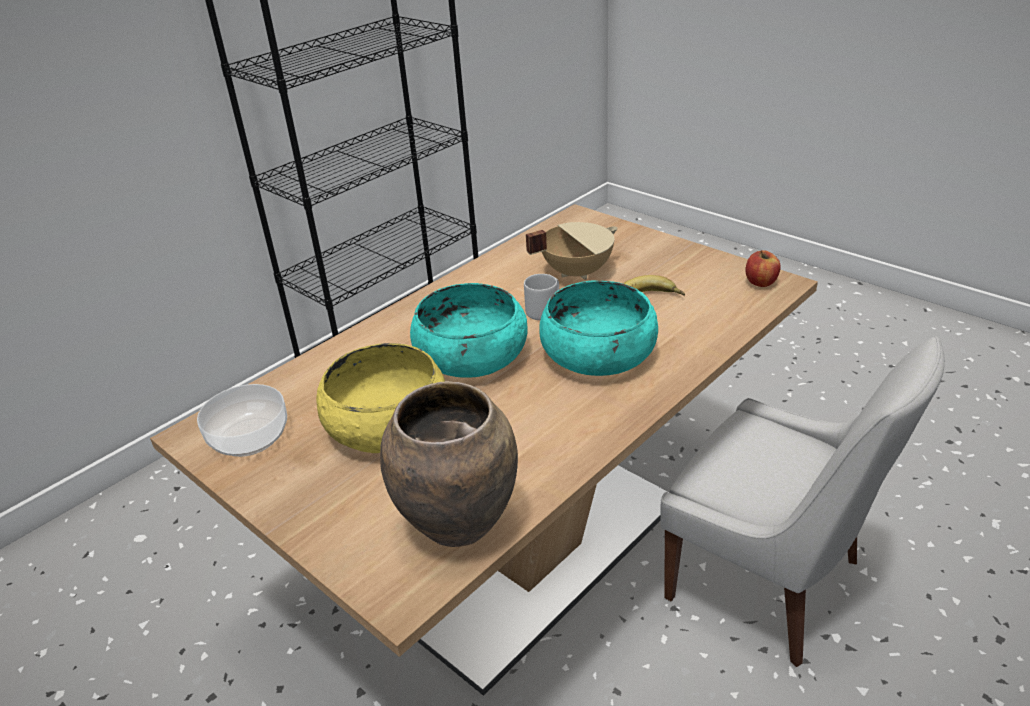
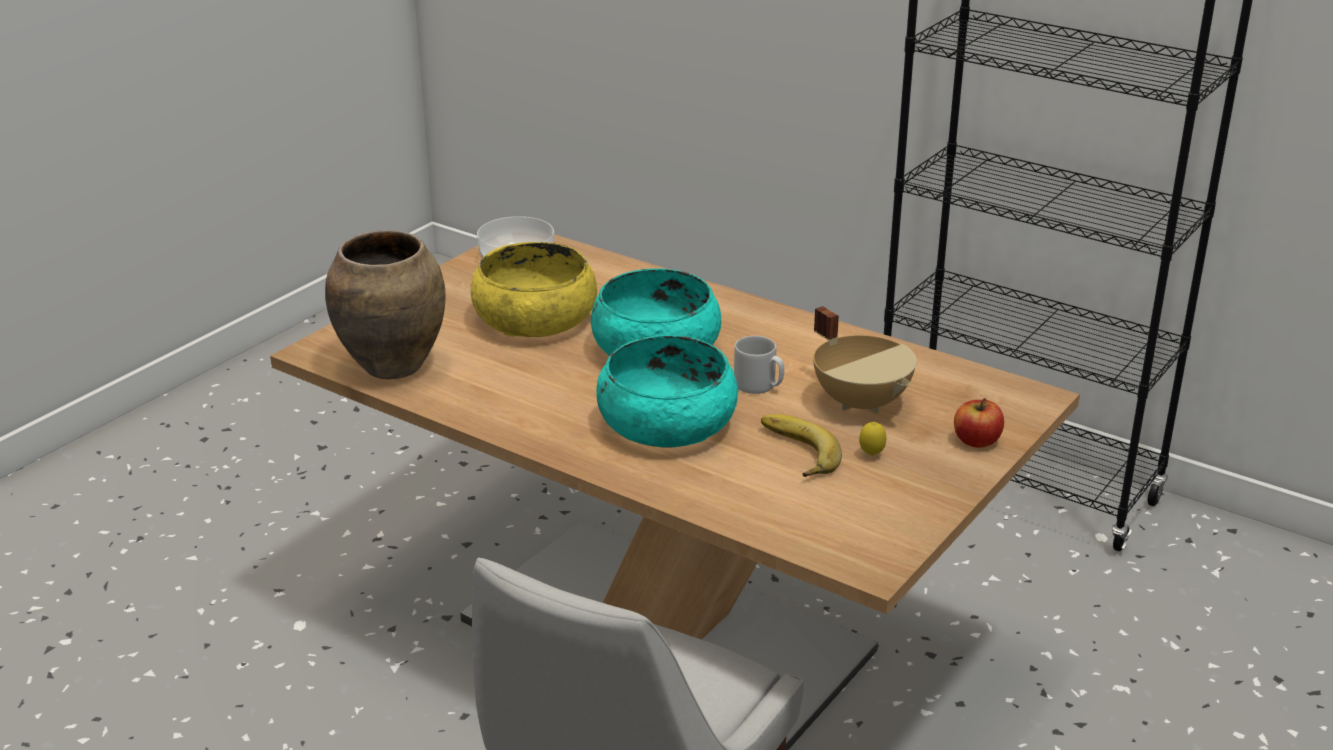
camera: 80 degrees right, 5 degrees down
(647, 273) = (871, 455): none -> lemon
(761, 282) = (869, 547): apple -> apple (976, 441)

